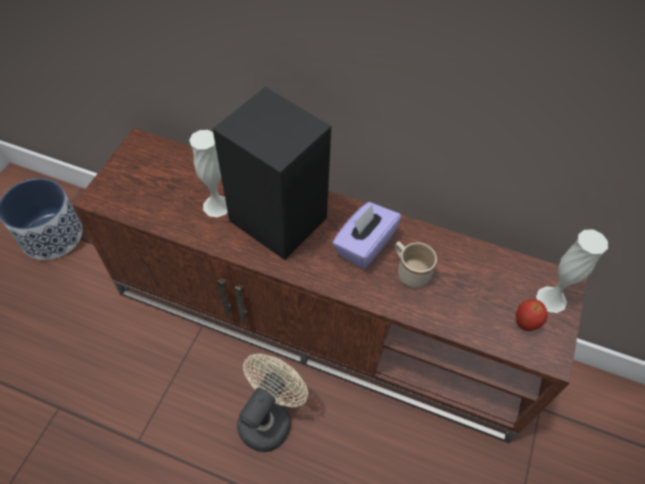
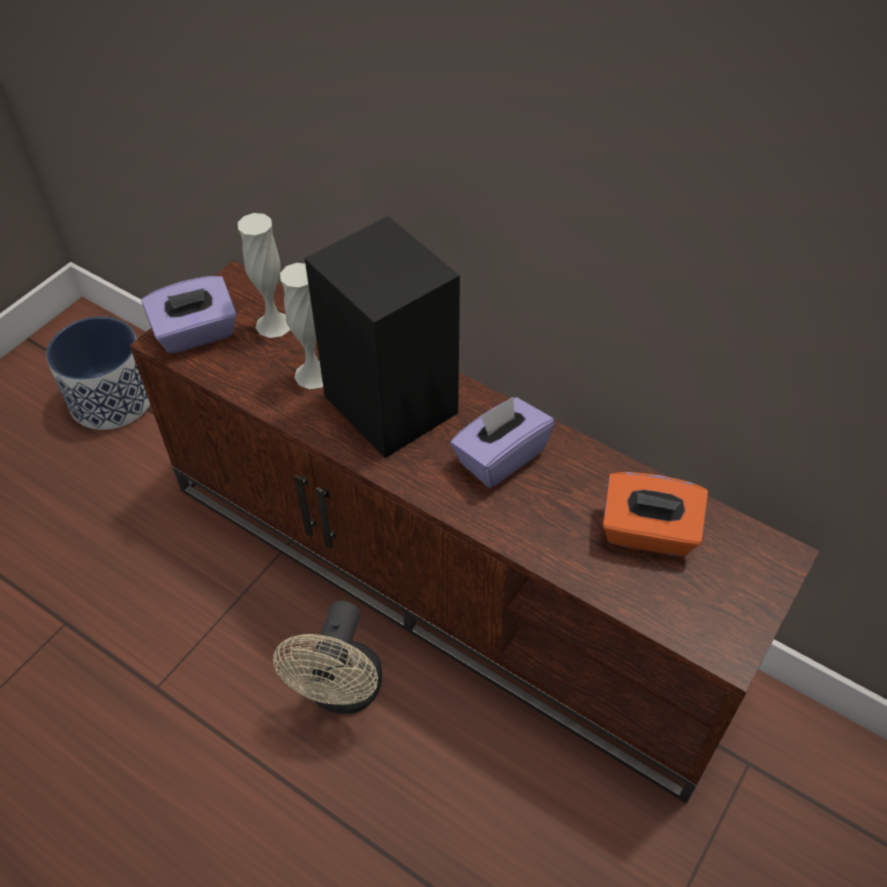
camera: 15 degrees right, 5 degrees down
(121, 188) = (196, 334): none -> purple tissue box
(269, 417) = (342, 693): beige fan -> beige fan turned 150 degrees clockwise
(409, 271) = (554, 501): beige mug -> none
(477, 282) = (648, 533): none -> orange tissue box
(525, 323) = (703, 600): apple -> none
(551, 299) = (752, 575): white vase -> white vase (273, 324)

